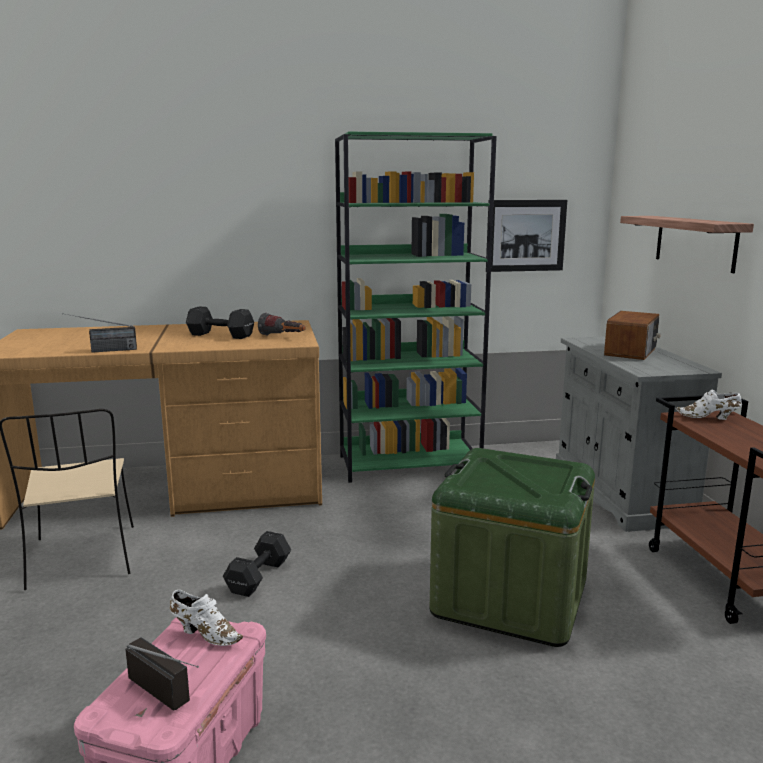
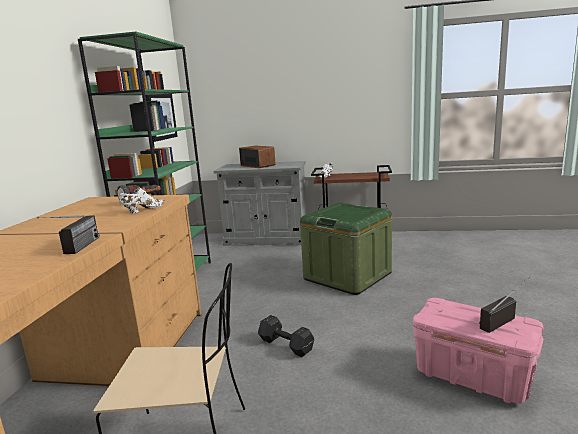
camera: 70 degrees left, 0 degrees up
(204, 633) = (442, 311): white shoe -> white shoe (142, 210)
(221, 335) = (97, 215): black dumbbell -> none
(695, 242) = (268, 106): shelf -> none

